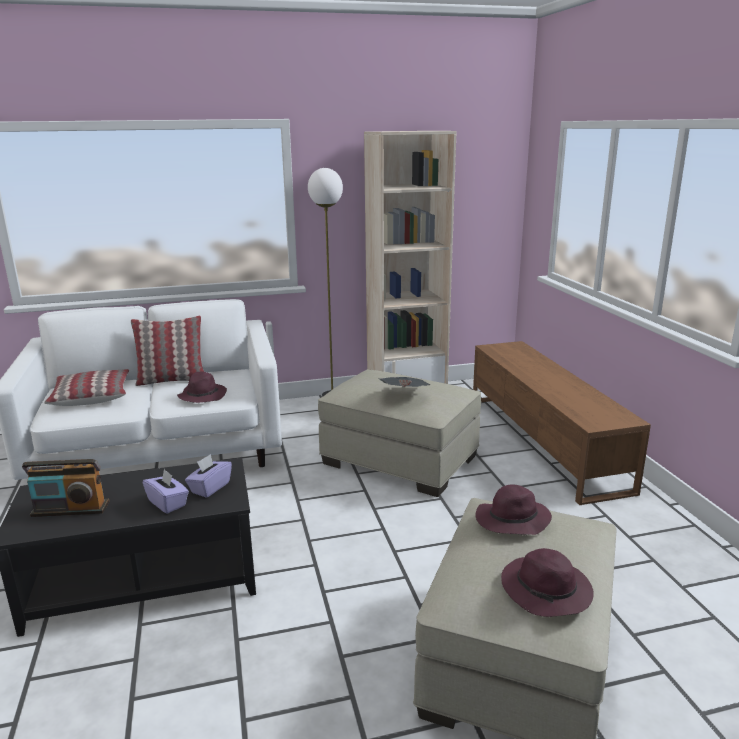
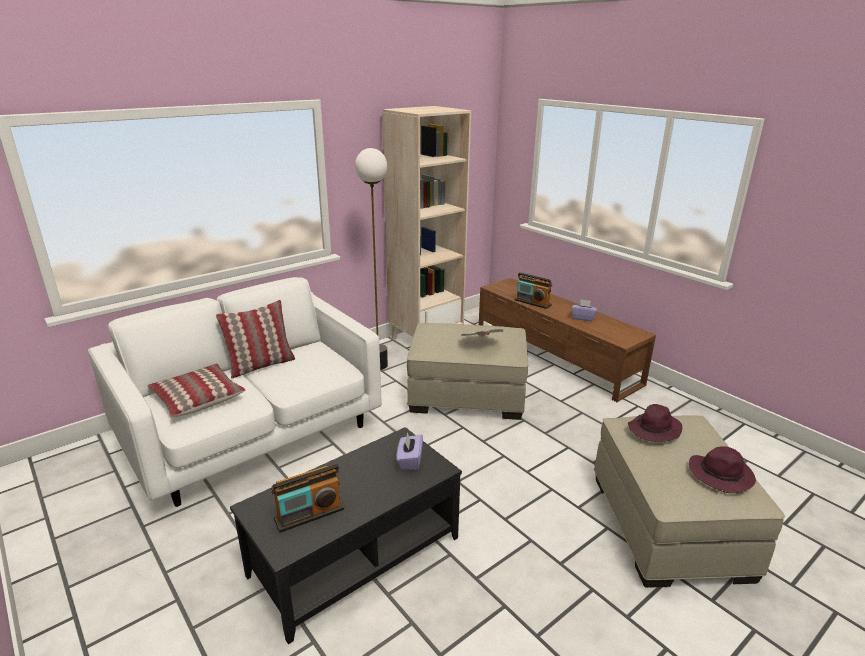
camera: 25 degrees left, 5 degrees up
(168, 503) = (390, 484): purple tissue box -> purple tissue box (583, 318)
(202, 395) = (309, 376): purple hat -> none
(520, 368) = (532, 302): none -> radio

